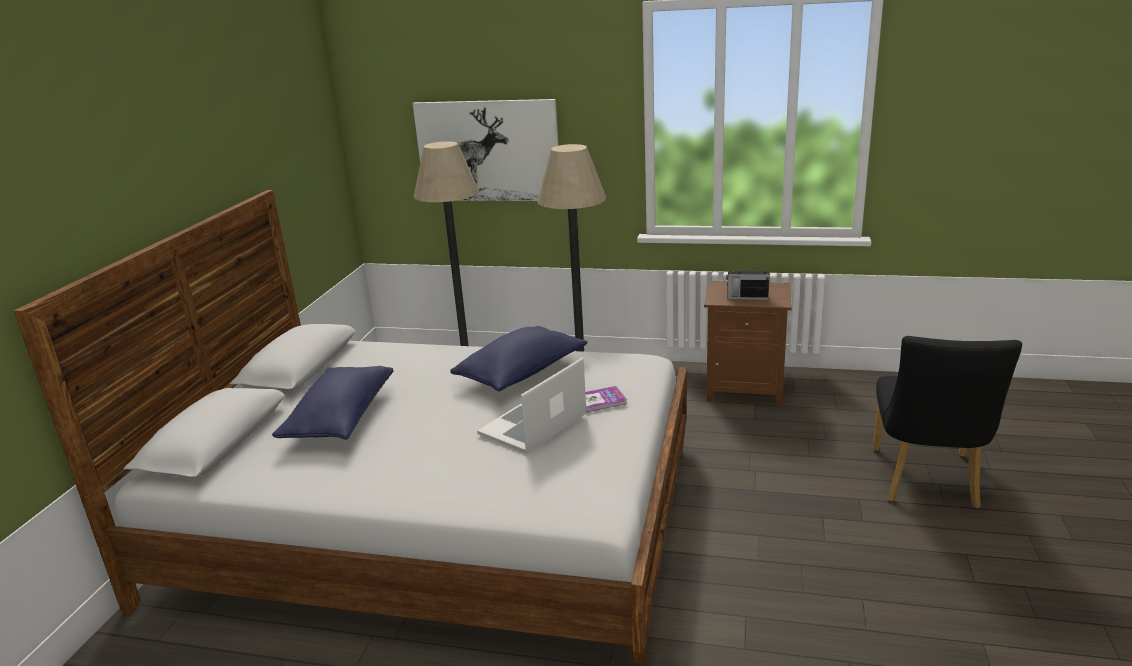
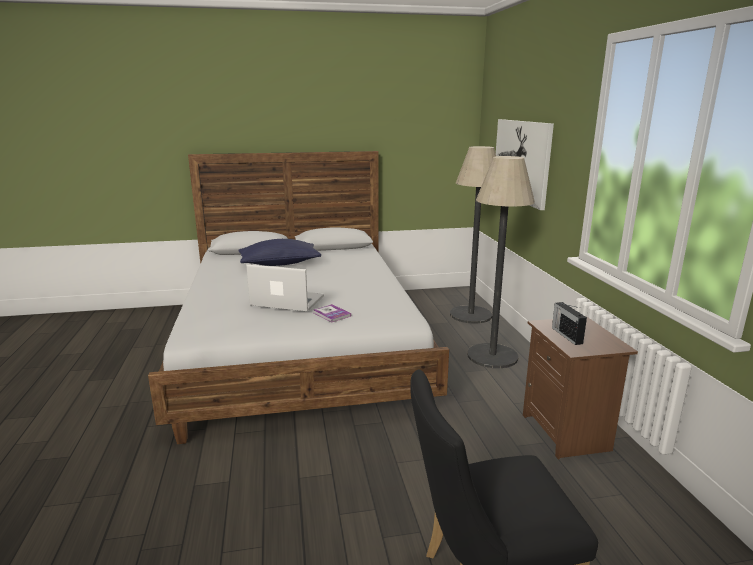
camera: 65 degrees right, 5 degrees down
(522, 374) = (358, 289): blue pillow -> none

